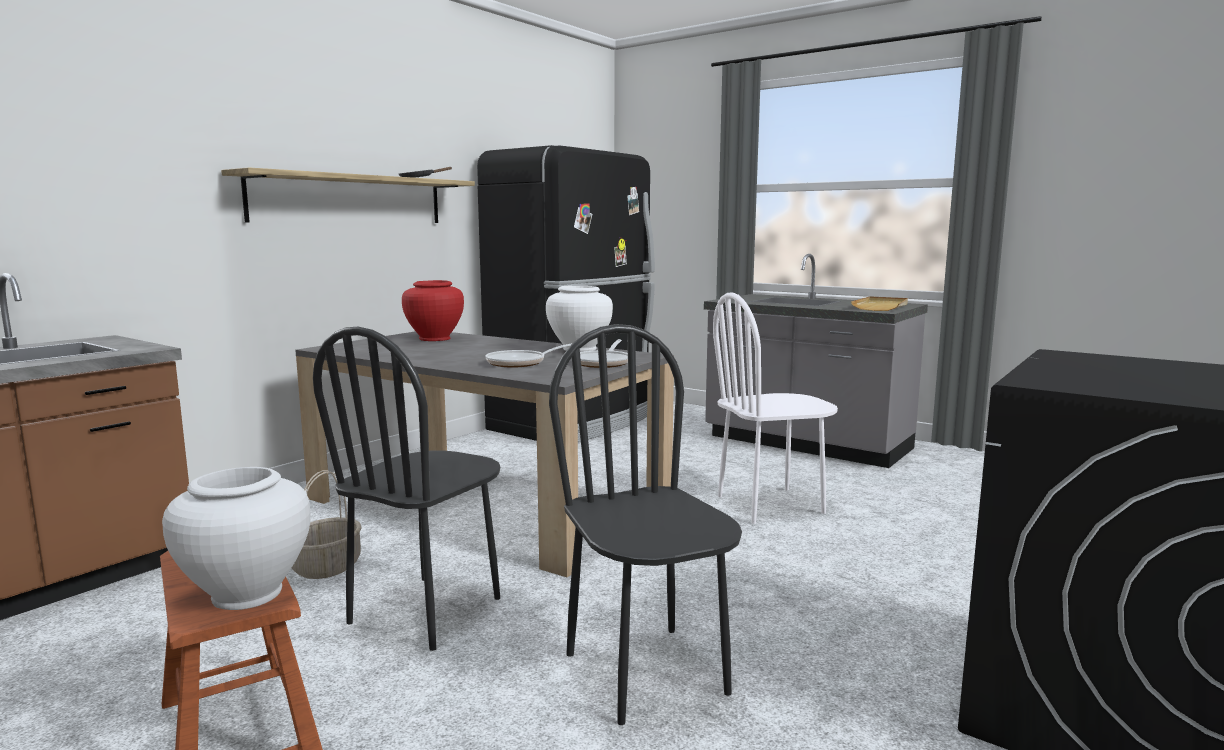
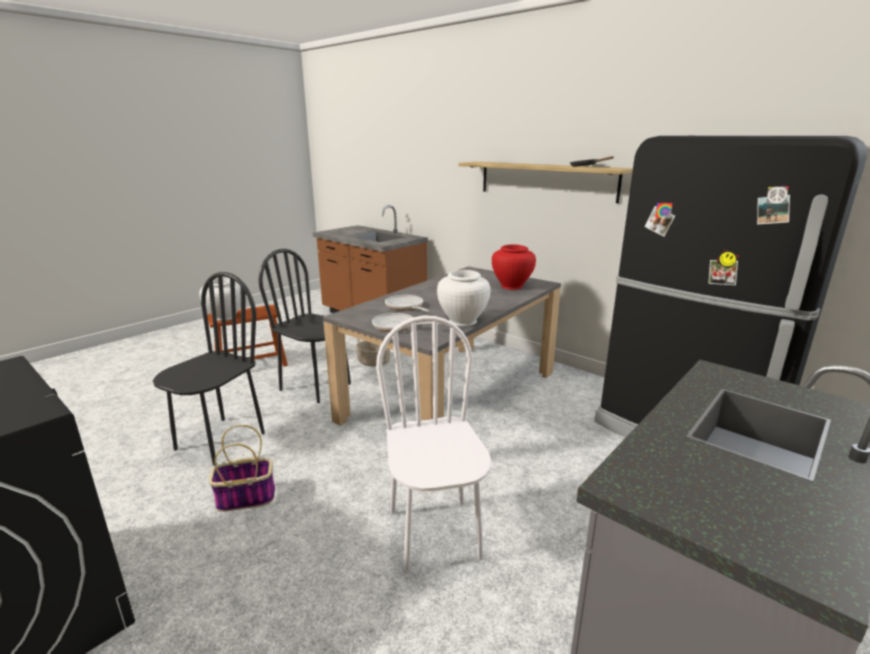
camera: 95 degrees right, 10 degrees up
(647, 672) = (220, 441): black chair -> black chair turned 45 degrees counterclockwise
(784, 609) = (245, 498): none -> basket
(881, 307) = (708, 505): beige tray -> none

